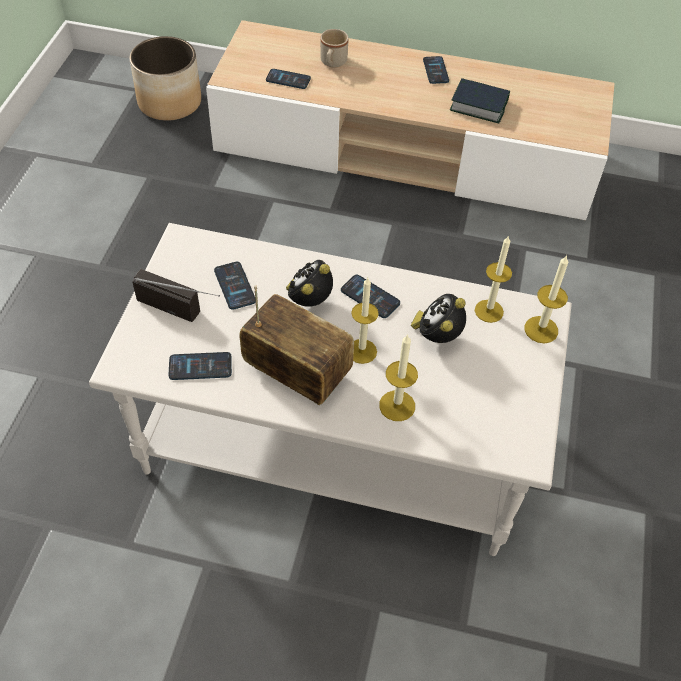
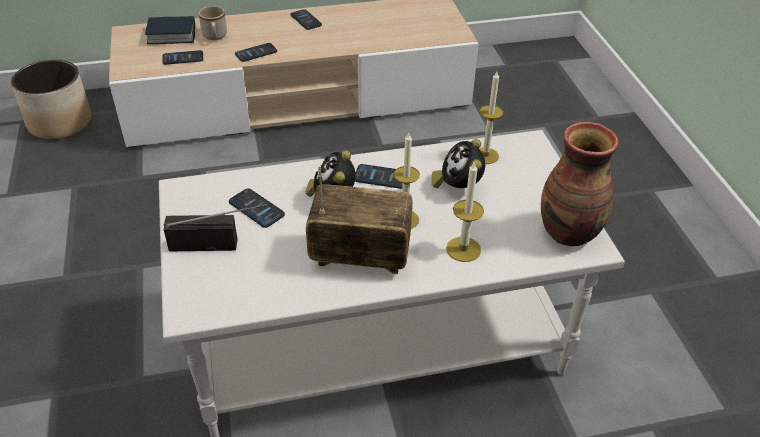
camera: 25 degrees left, 10 degrees down
(200, 367) = (268, 283): phone -> phone (256, 53)
(478, 105) = (357, 34): book -> book (171, 35)
(516, 432) = (570, 233): none -> vase
(541, 329) = (534, 155): candle -> none

